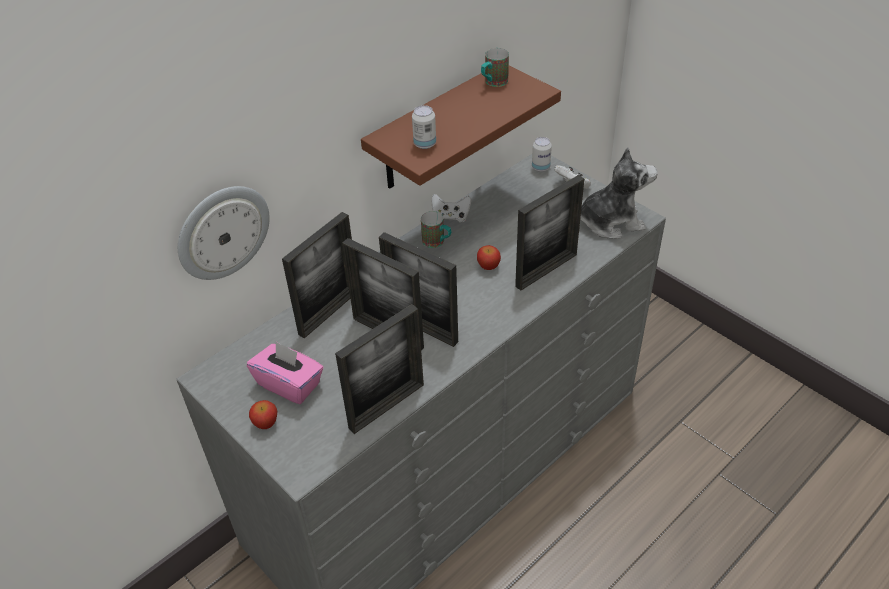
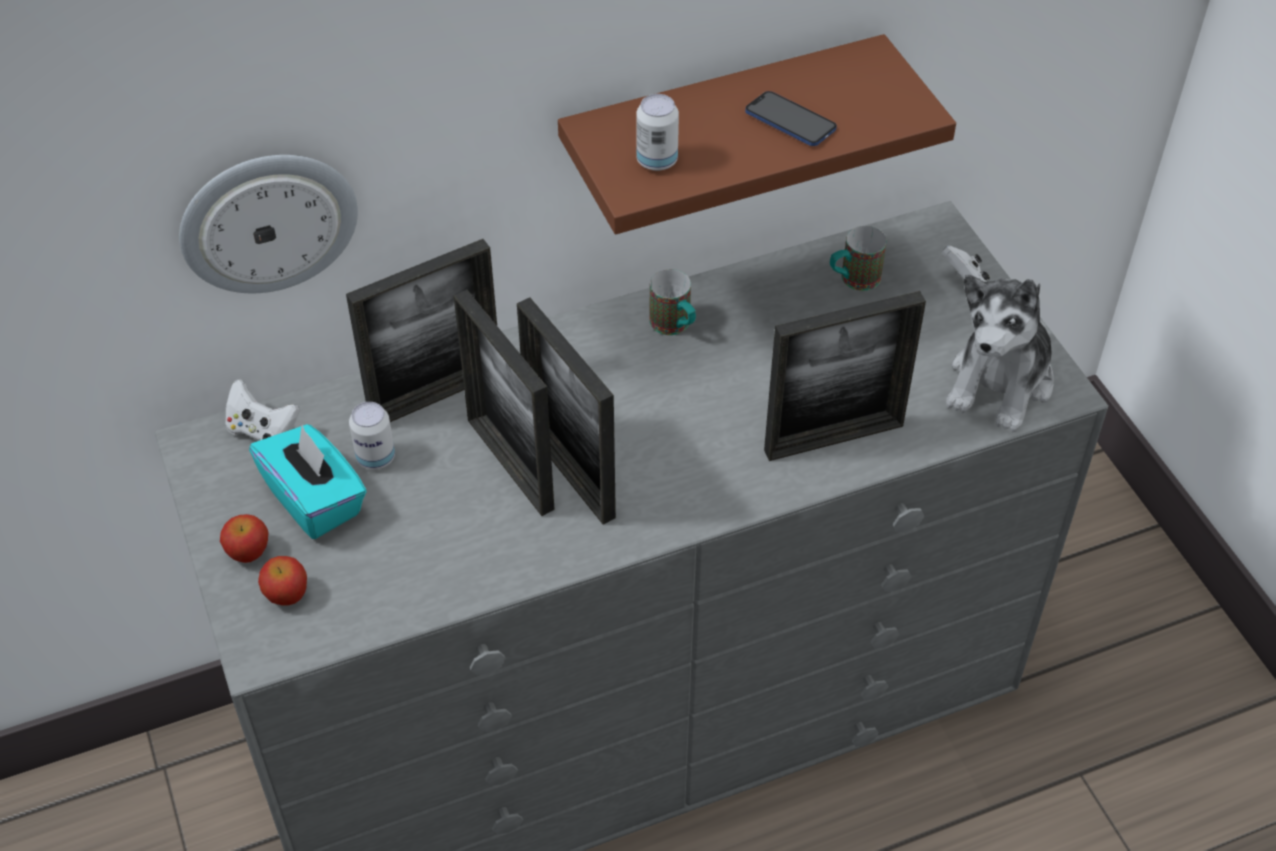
camera: 20 degrees right, 5 degrees up
(290, 384) = (315, 500): pink tissue box -> turquoise tissue box
(386, 406) = (444, 590): picture frame -> none
(451, 217) = (723, 286): white game controller -> white game controller (263, 431)
(480, 109) = (790, 121): none -> phone
(488, 266) = (738, 398): apple -> apple (286, 594)
(493, 83) = (842, 73): mug -> mug (853, 280)
(540, 167) = (931, 238): can -> can (376, 458)
(610, 222) = (1000, 382): plush toy -> plush toy turned 105 degrees clockwise

